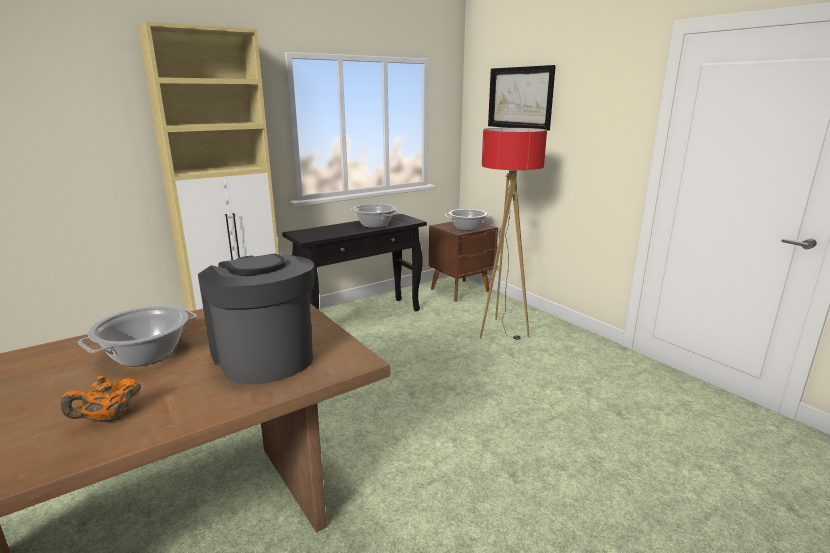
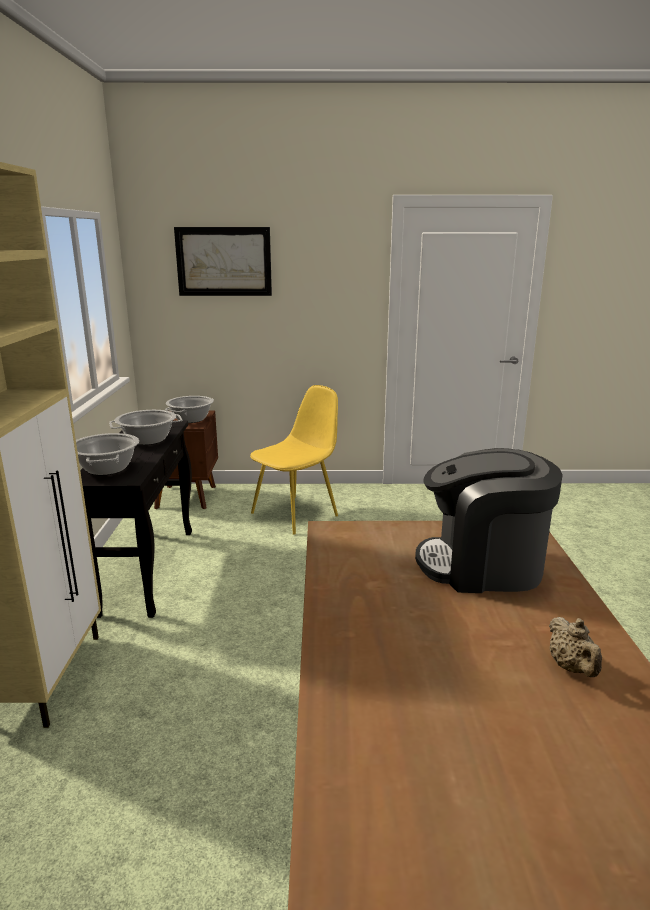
camera: 55 degrees left, 0 degrees up
(108, 418) = (571, 668): orange teapot -> beige teapot
(146, 354) = (420, 630): cooking pot -> cooking pot (106, 468)
(501, 331) = (296, 514): floor lamp -> yellow chair

